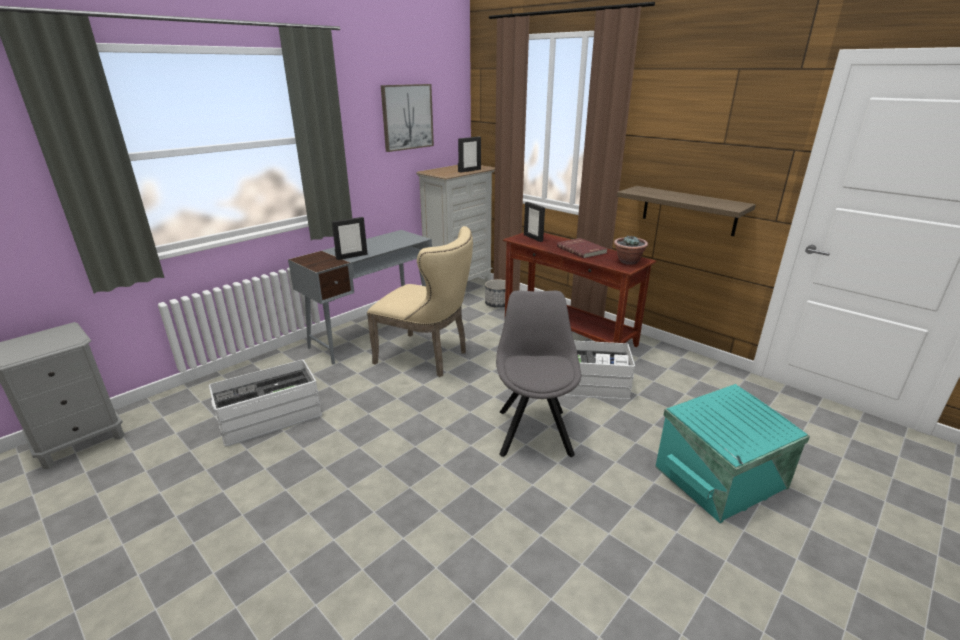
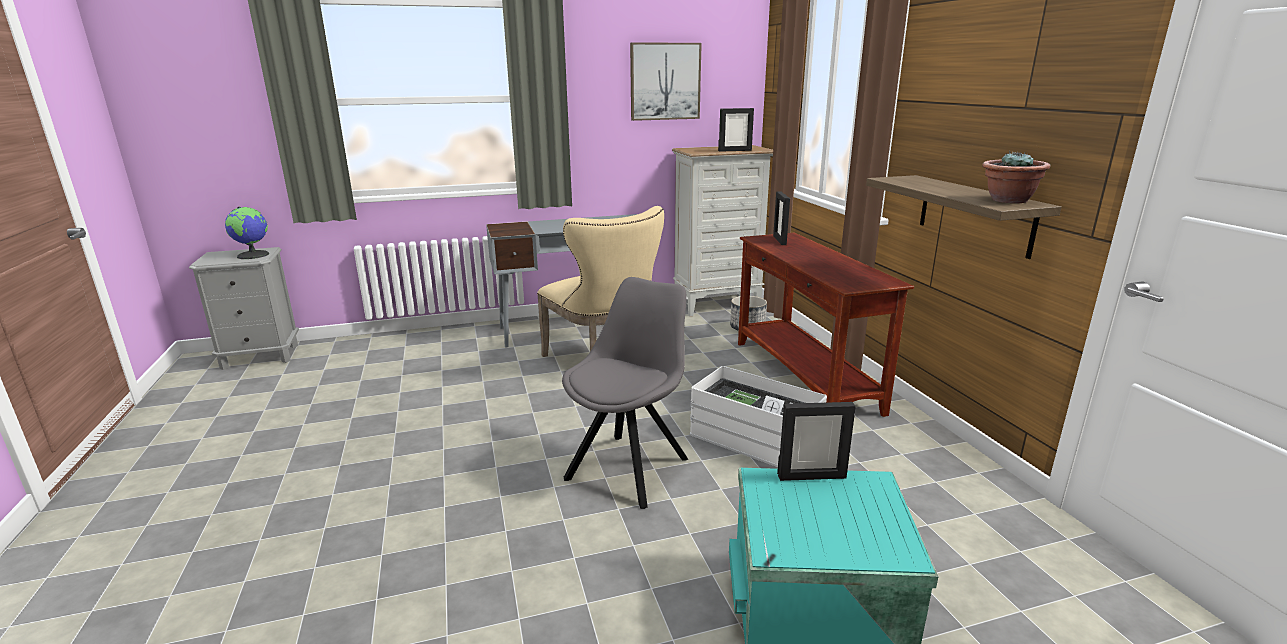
camera: 30 degrees right, 5 degrees down
(60, 337) = (253, 255): none -> globe
(270, 417) = (402, 378): white storage box -> none
(351, 256) = (545, 229): picture frame -> picture frame (811, 476)
(582, 250) = (823, 260): red book -> none
(628, 261) = (866, 281): potted plant -> potted plant (1008, 200)

